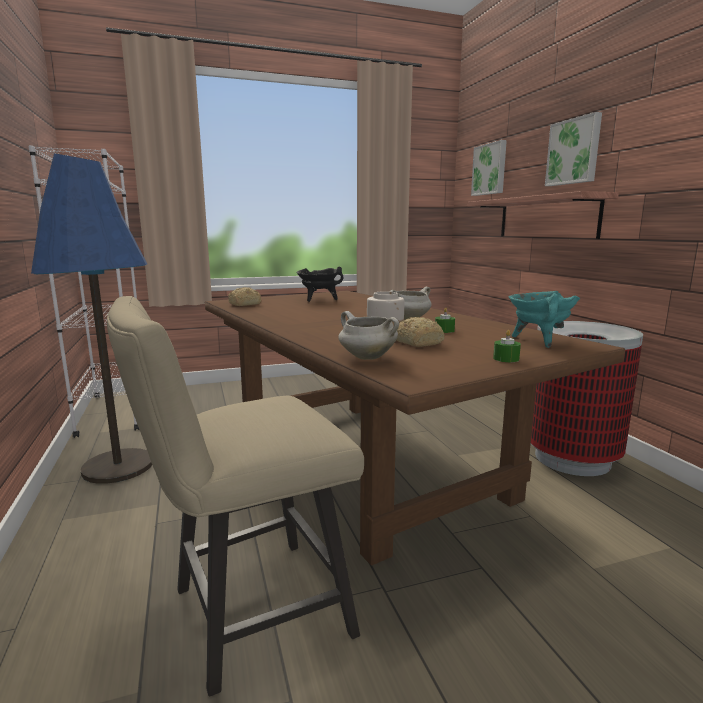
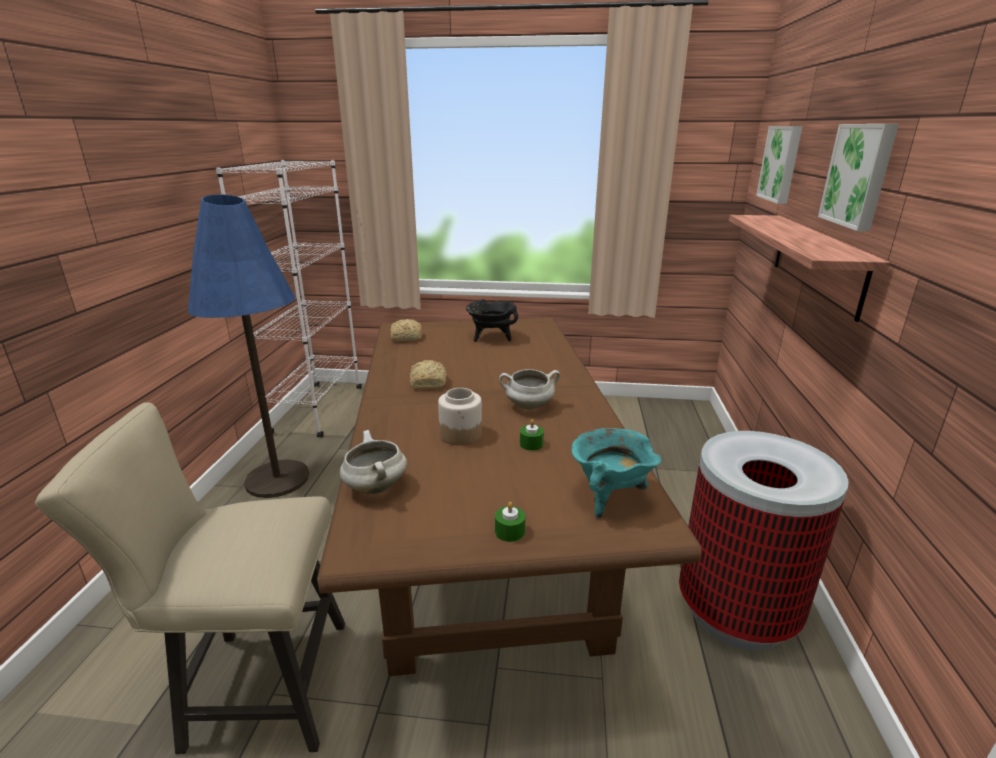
camera: 25 degrees right, 10 degrees up
(417, 342) = (465, 466): bread -> bread (429, 382)

